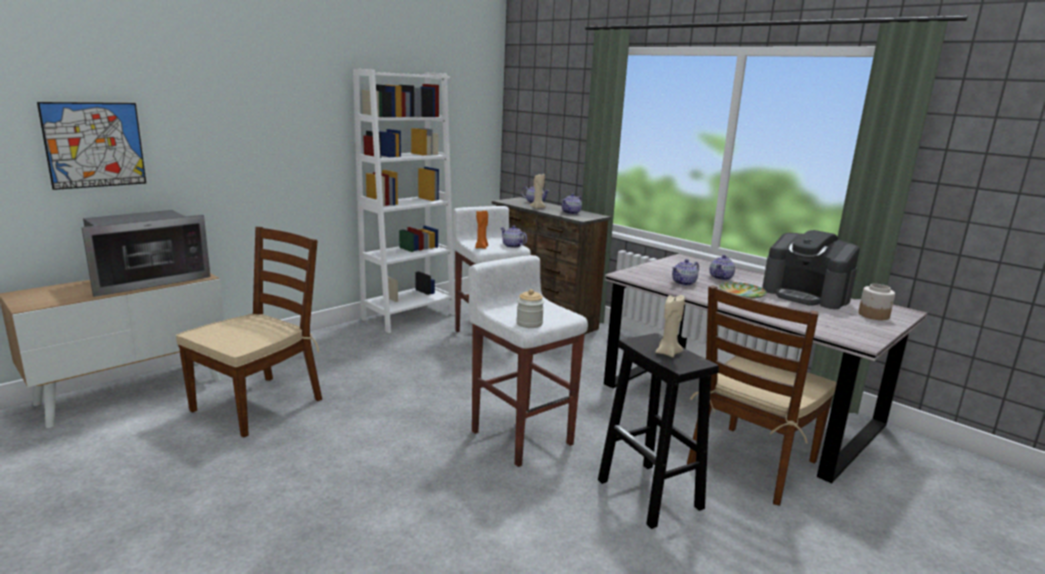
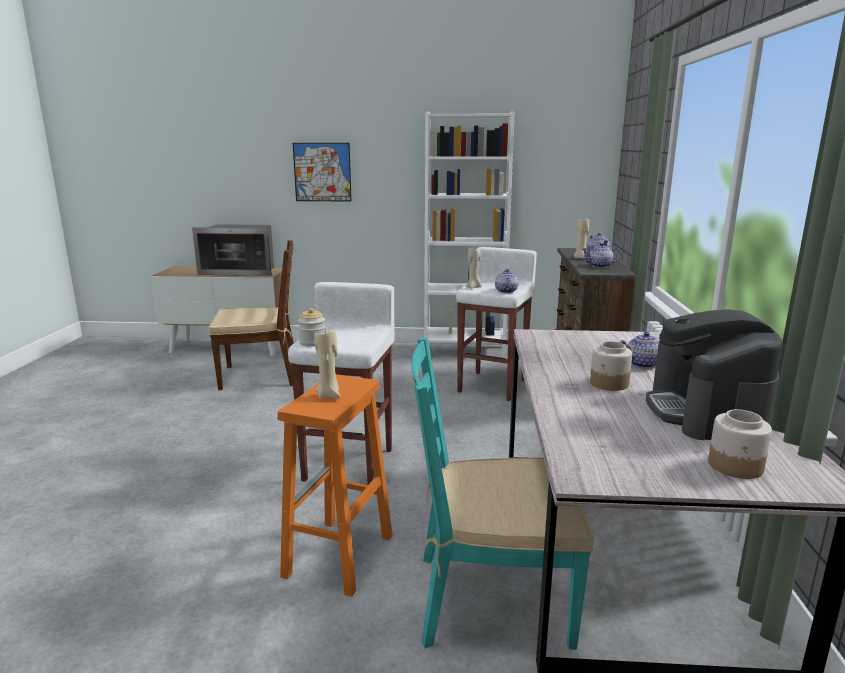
camera: 50 degrees right, 0 degrees up
(94, 145) = (228, 175): picture -> picture (322, 172)
(481, 247) = (473, 287): orange candle -> beige candle
(651, 495) = (338, 557): black stool -> orange stool
(684, 283) = (572, 356): teapot -> none
(742, 294) = (609, 384): plate -> jar
(751, 463) = (491, 599): brown chair -> turquoise chair

